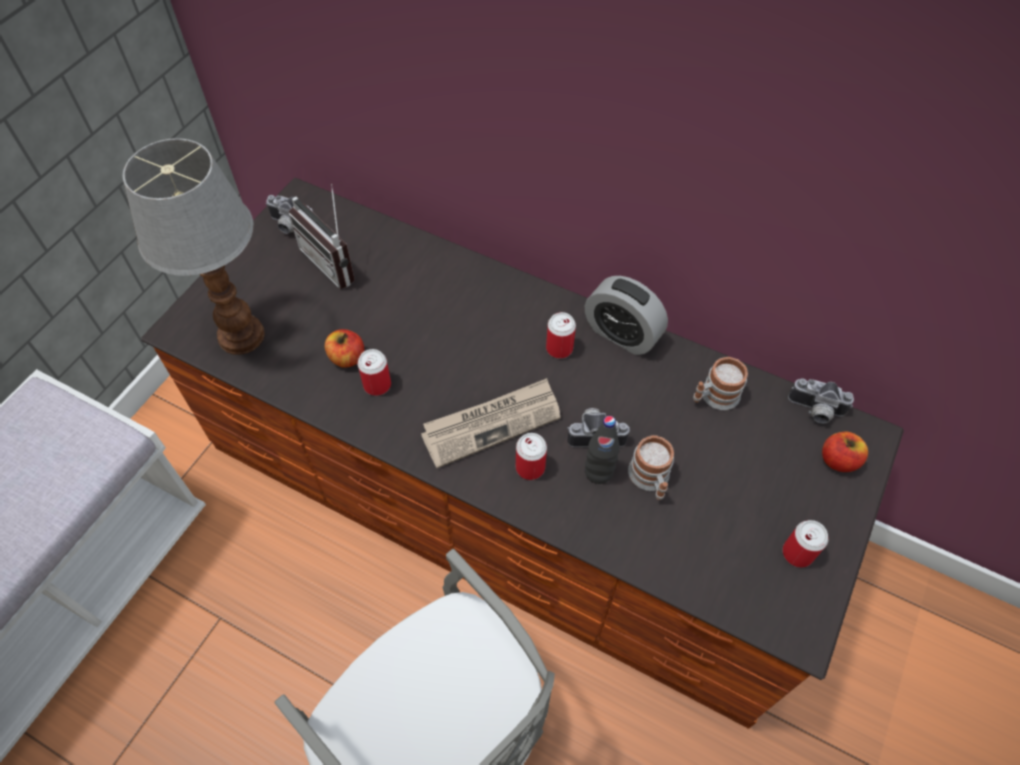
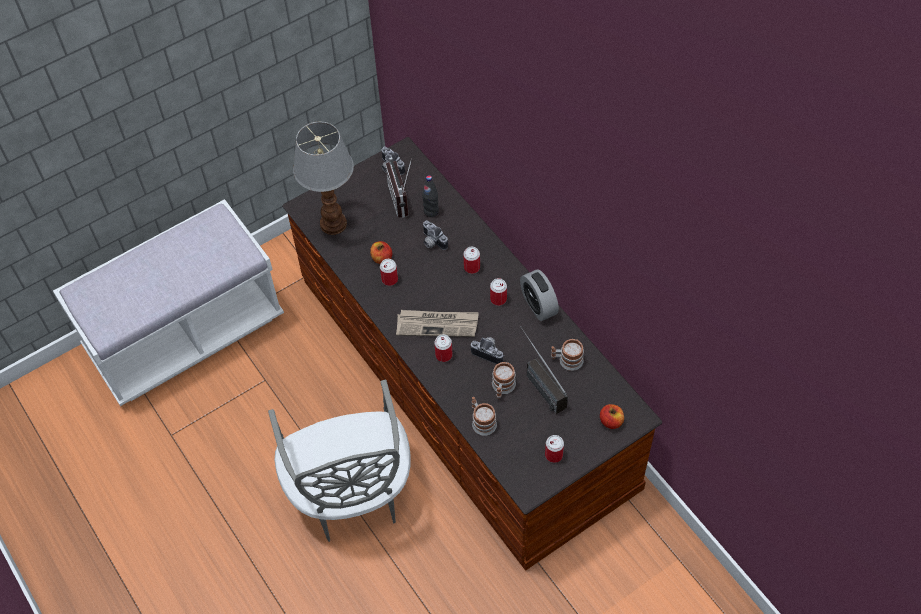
camera: 30 degrees right, 0 degrees up
(492, 318) = (472, 267): none -> can
(598, 472) = (477, 372): black bottle -> black bottle (431, 211)
(655, 549) = (482, 421): none -> mug
(695, 448) = (537, 382): none -> radio
(815, 411) = (618, 391): camera -> camera (432, 242)

